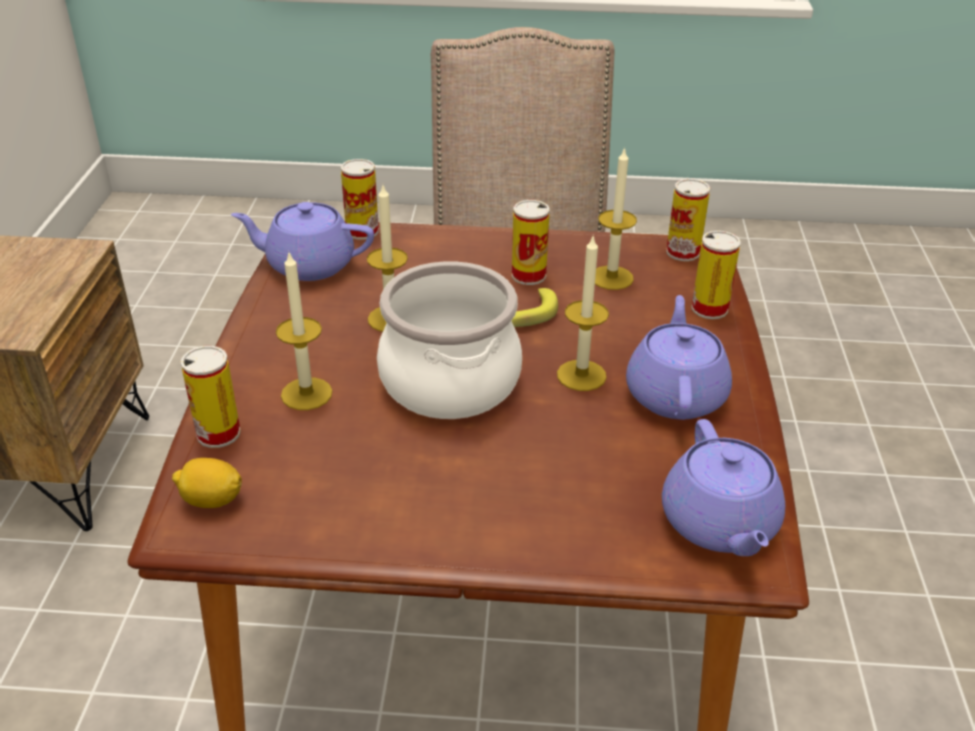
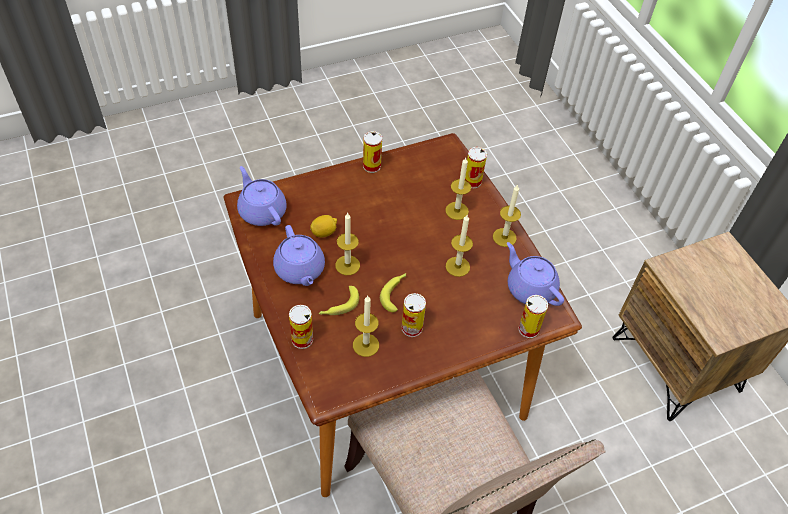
camera: 150 degrees right, 15 degrees up
(211, 500) = (448, 157): lemon -> lemon (324, 232)
(269, 331) = (504, 237): none -> candle
(308, 265) = (530, 288): purple teapot -> purple teapot turned 105 degrees counterclockwise
(448, 382) = (404, 239): cooking pot -> none
(628, 329) = (339, 306): none -> banana
(683, 252) = (334, 389): can -> can (371, 166)

